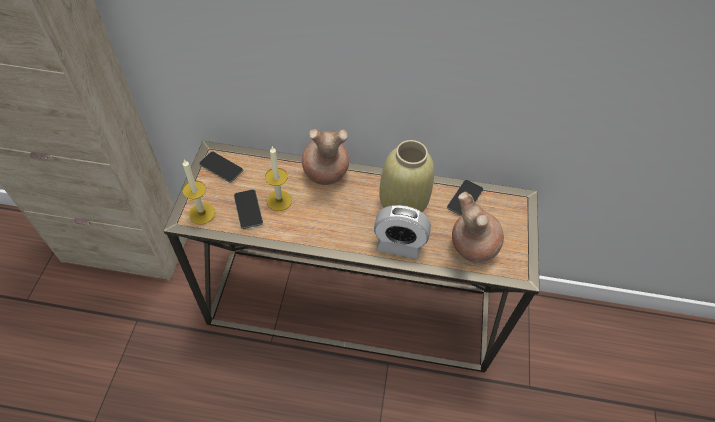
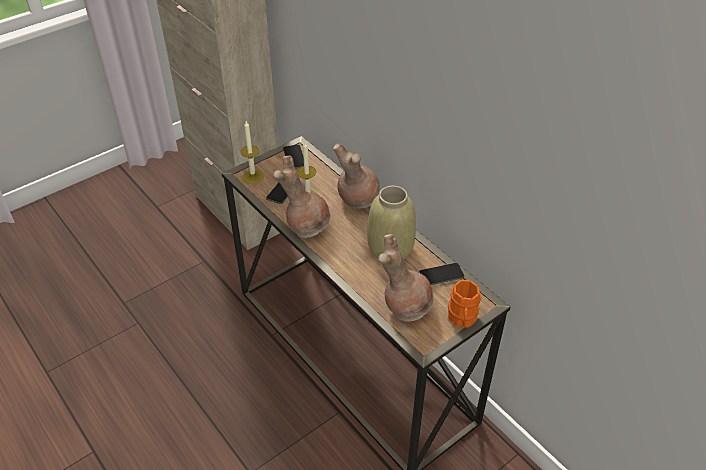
camera: 45 degrees right, 10 degrees down
(311, 230) = (307, 226): none -> brown vase
(399, 245) = (354, 271): alarm clock -> none
(520, 227) = (462, 319): none -> orange mug

